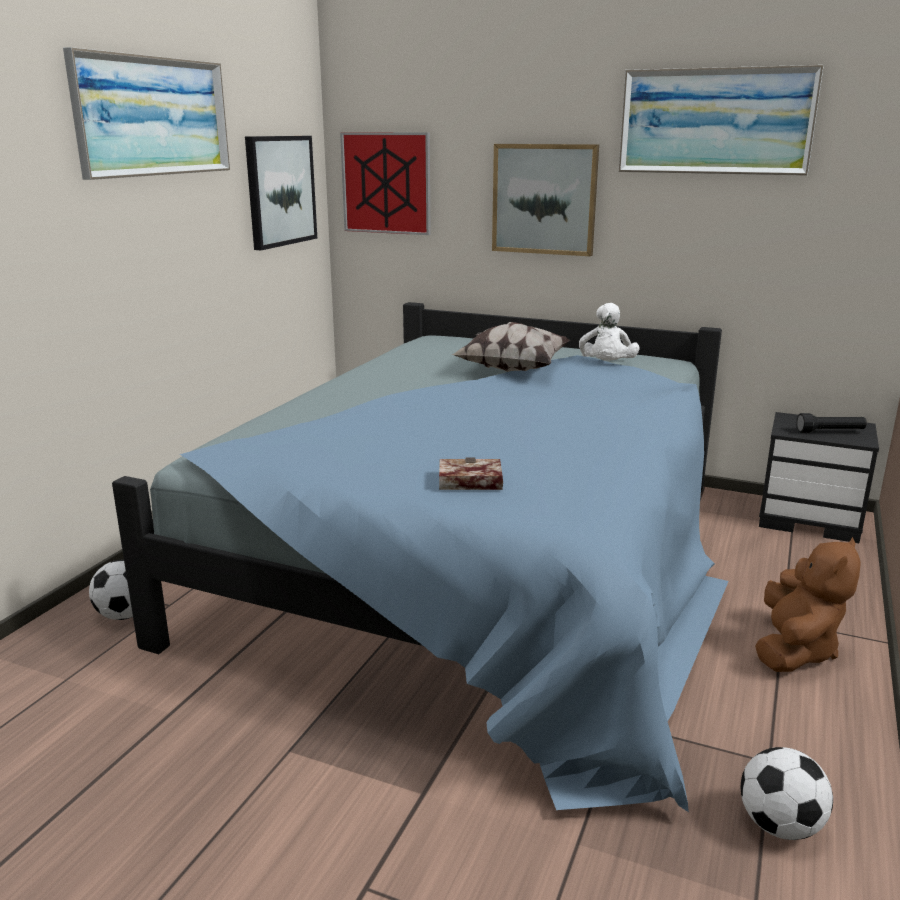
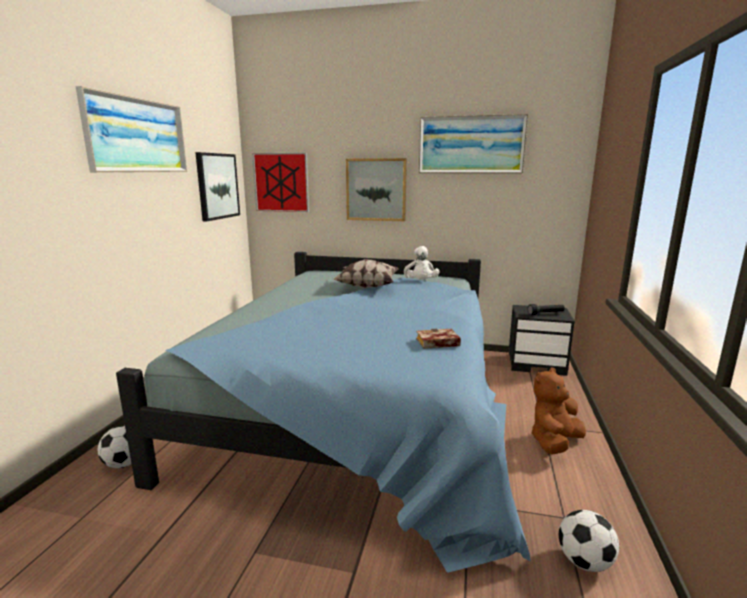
camera: 10 degrees left, 5 degrees down
(467, 482) = (365, 355): book -> book (436, 343)
(794, 650) = (554, 442): brown plush toy -> brown plush toy turned 150 degrees counterclockwise

